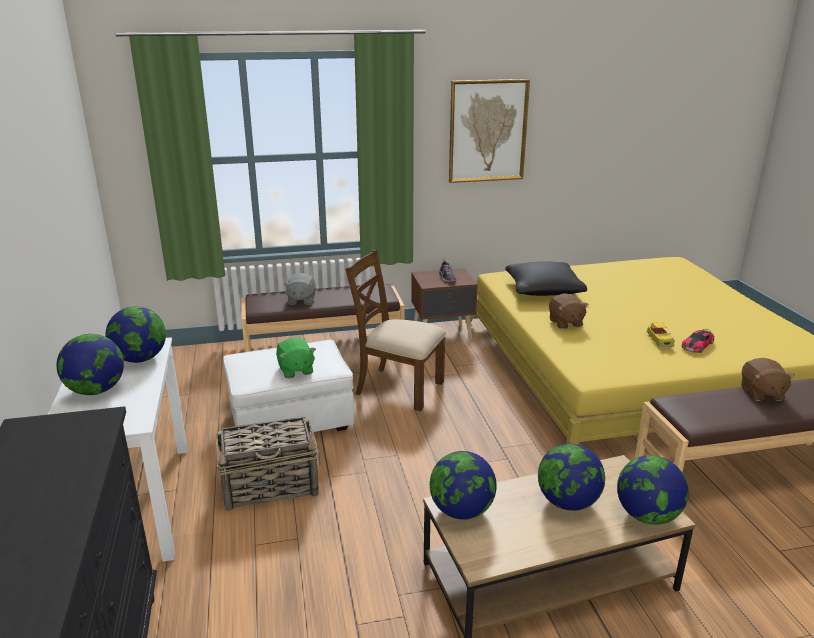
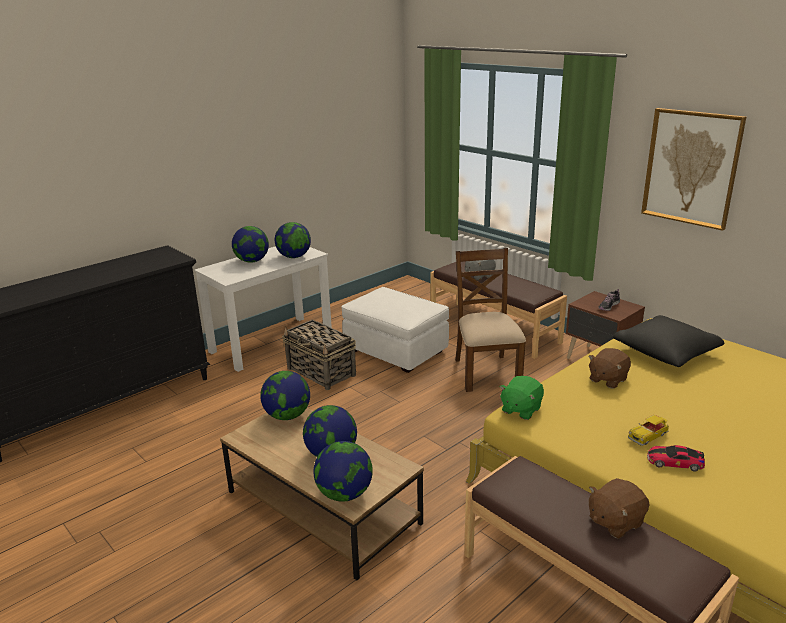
camera: 60 degrees right, 0 degrees up
(295, 370) = (386, 310): green plush toy -> green plush toy (520, 409)

